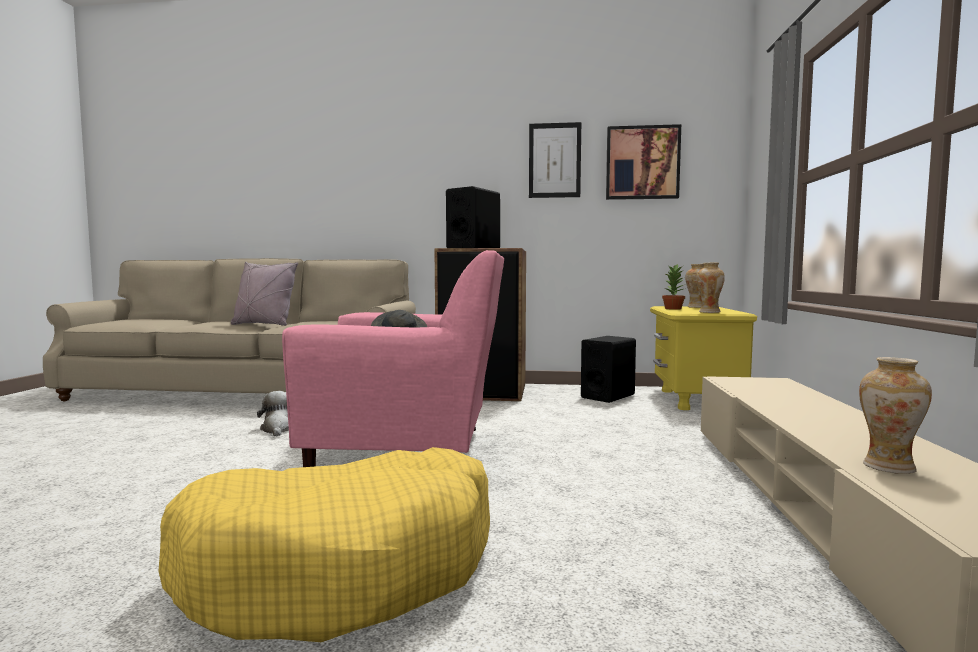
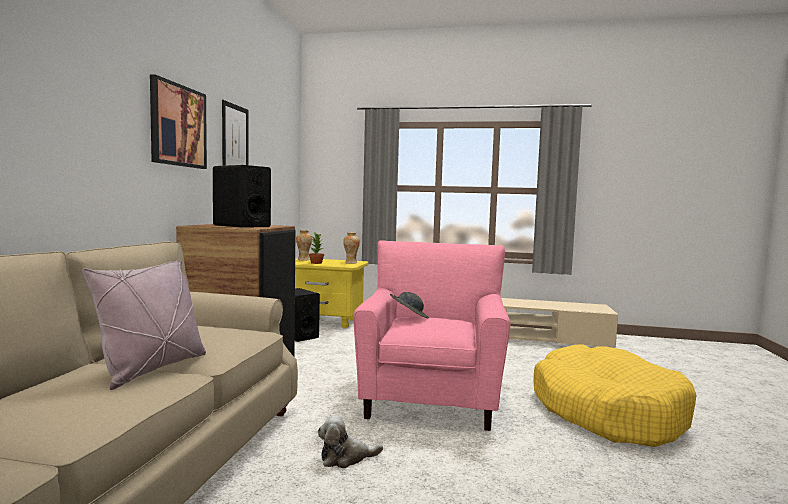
camera: 85 degrees left, 0 degrees up
(642, 163) = (271, 152): picture -> picture (178, 125)
(888, 467) = (554, 306): vase -> none

